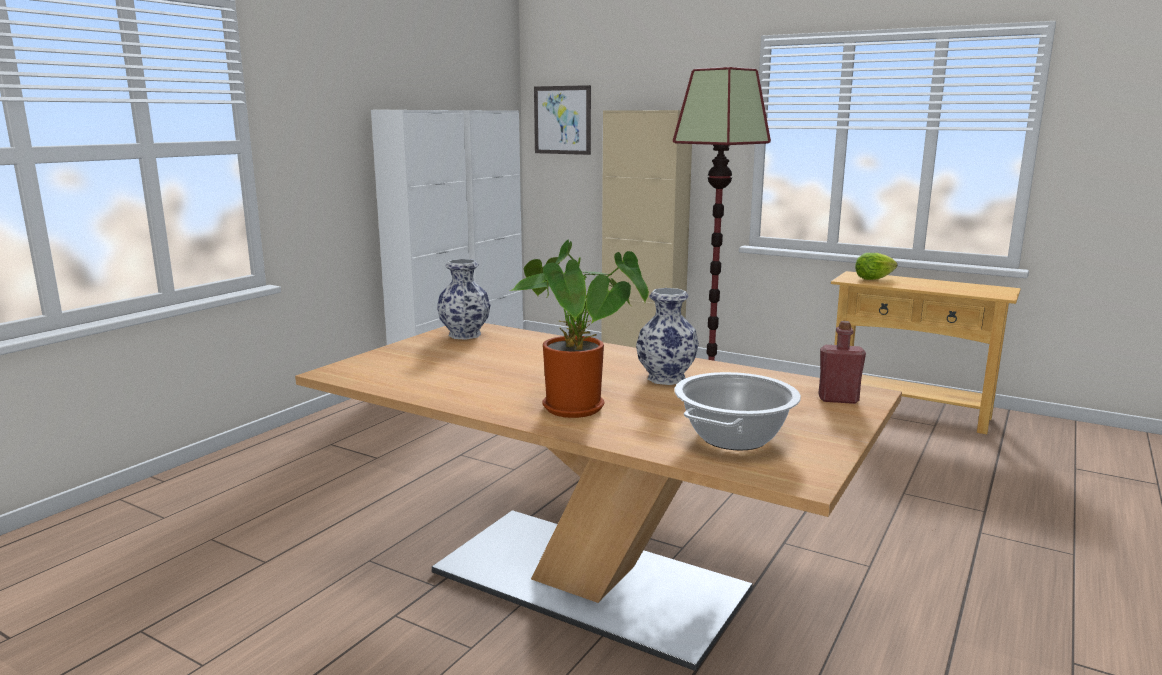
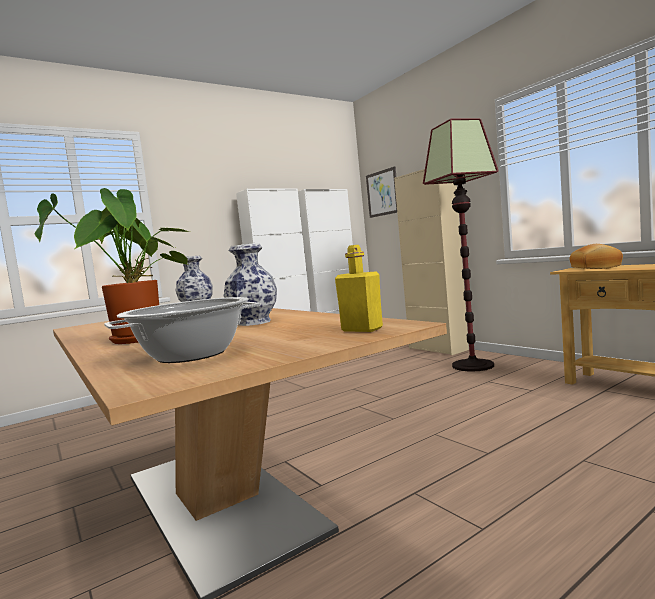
camera: 25 degrees right, 10 degrees down
(838, 399) = (362, 329): red bottle -> yellow bottle
(873, 279) = (594, 267): lettuce -> bread

